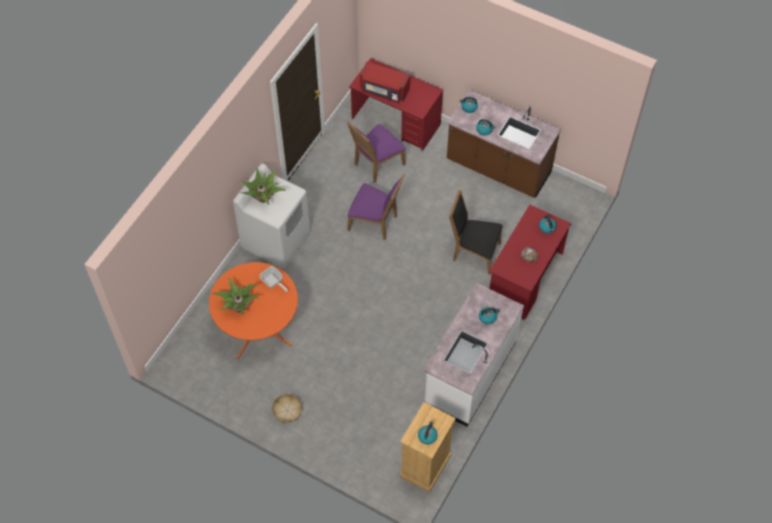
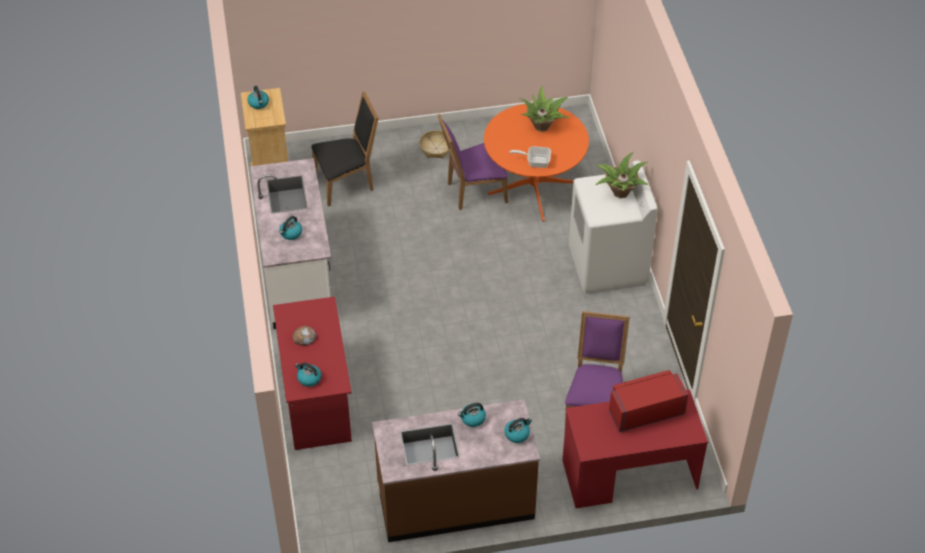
camera: 140 degrees right, 10 degrees down
(375, 222) = (529, 348): purple chair -> purple chair (473, 192)
(473, 252) = (395, 387): black chair -> black chair (347, 182)

